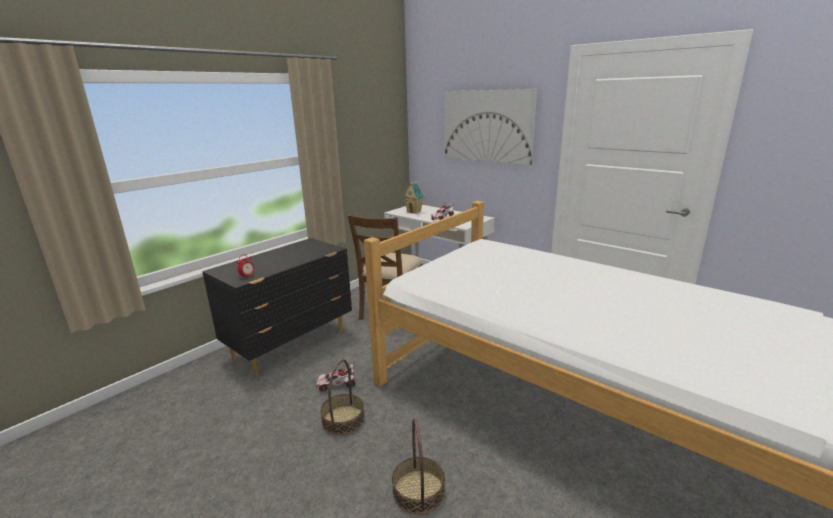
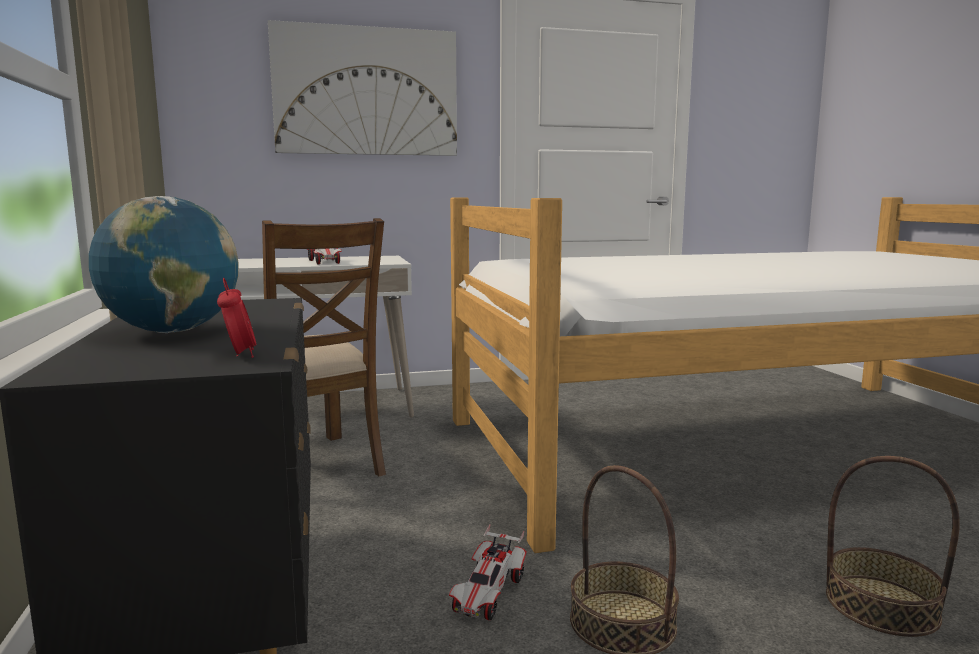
camera: 55 degrees left, 10 degrees down
(271, 259) = (172, 332): none -> globe
(414, 212) = (243, 263): toy house -> none

